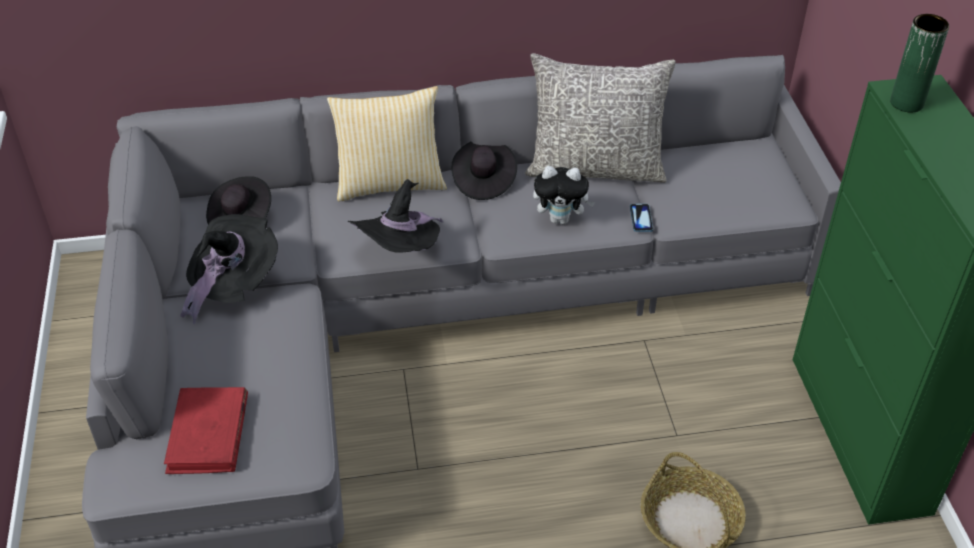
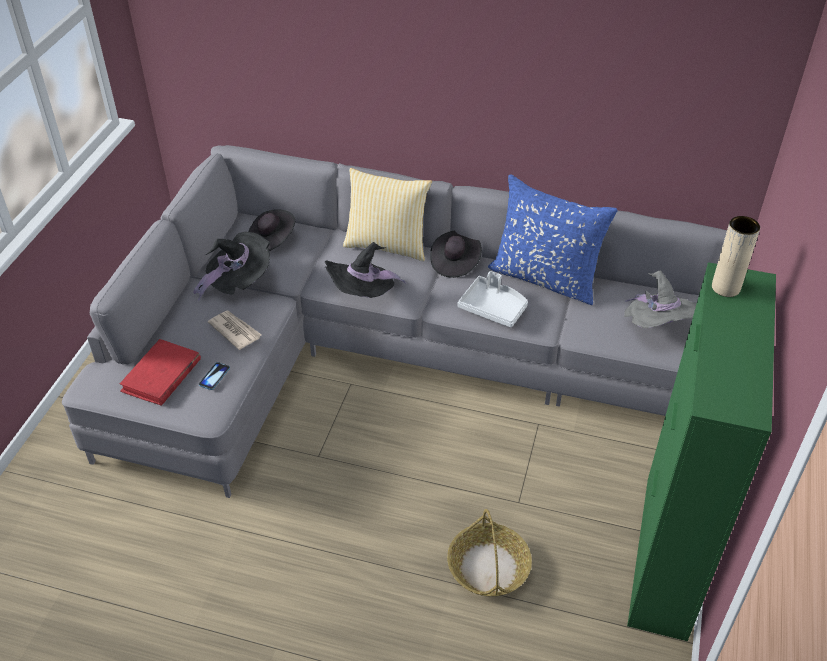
camera: 25 degrees right, 0 degrees up
(268, 346) = (235, 331): none -> newspaper
(561, 219) = (493, 308): plush toy -> grey tray
(595, 167) = (545, 278): grey pillow -> blue pillow
(641, 218) = (555, 326): phone -> phone (214, 376)
(748, 186) = (658, 328): none -> grey hat
(906, 103) = (725, 288): green vase -> beige vase

